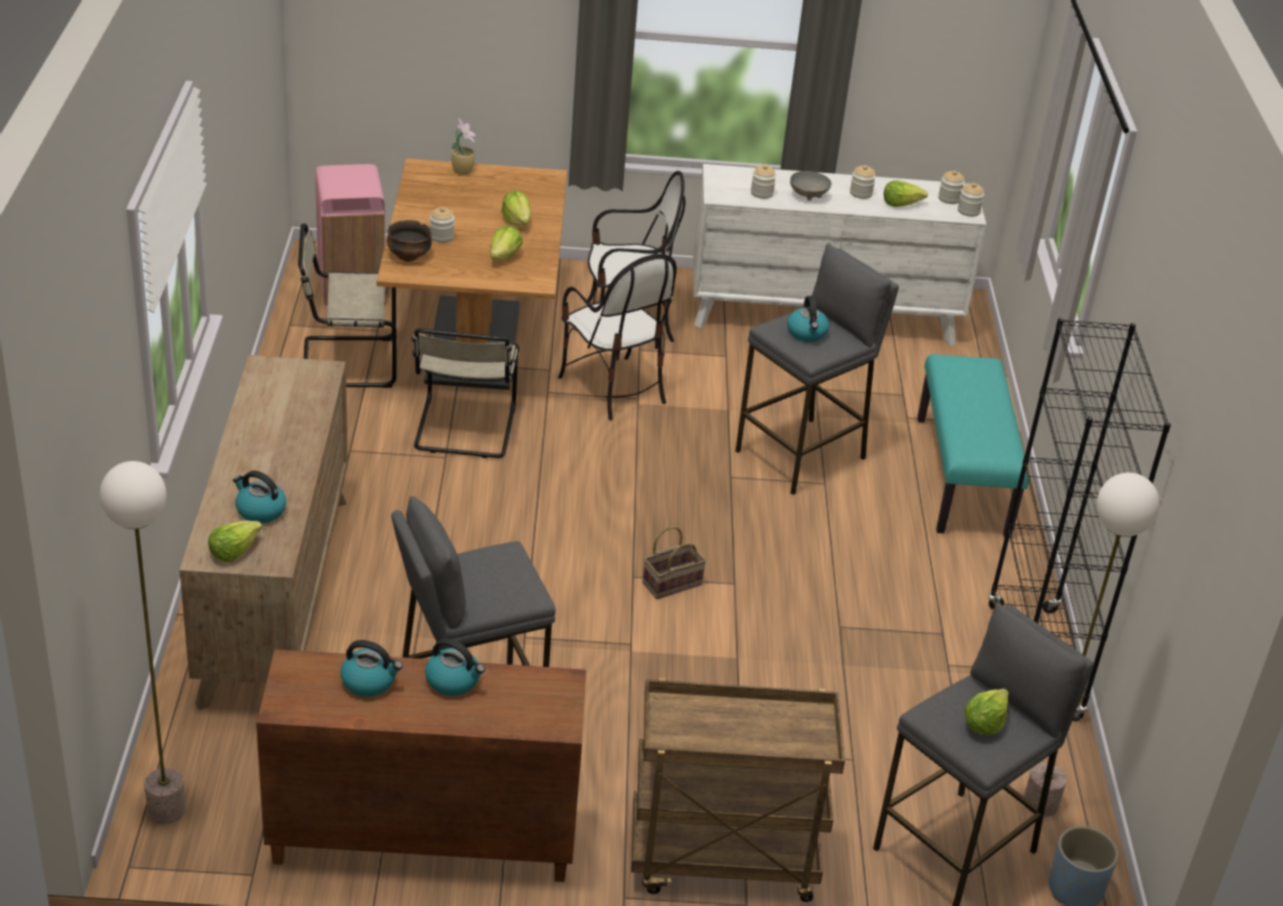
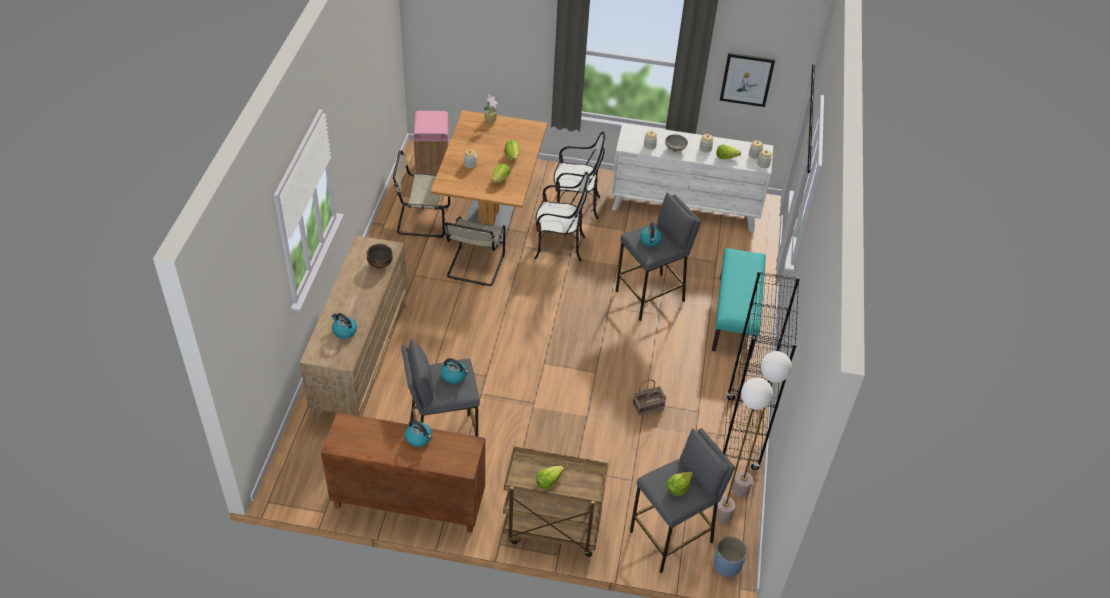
camera: 10 degrees right, 10 degrees up
(166, 810) = (289, 473): floor lamp -> floor lamp (740, 489)
(233, 550) = (327, 353): lettuce -> lettuce (548, 481)
(369, 681) = (378, 434): kettle -> kettle (454, 376)
(408, 256) = (450, 176): bowl -> bowl (380, 264)
(613, 388) = (558, 246): chair -> chair turned 60 degrees counterclockwise
(672, 582) = (563, 368): basket -> basket (648, 405)
(923, 64) = (746, 79): none -> picture

